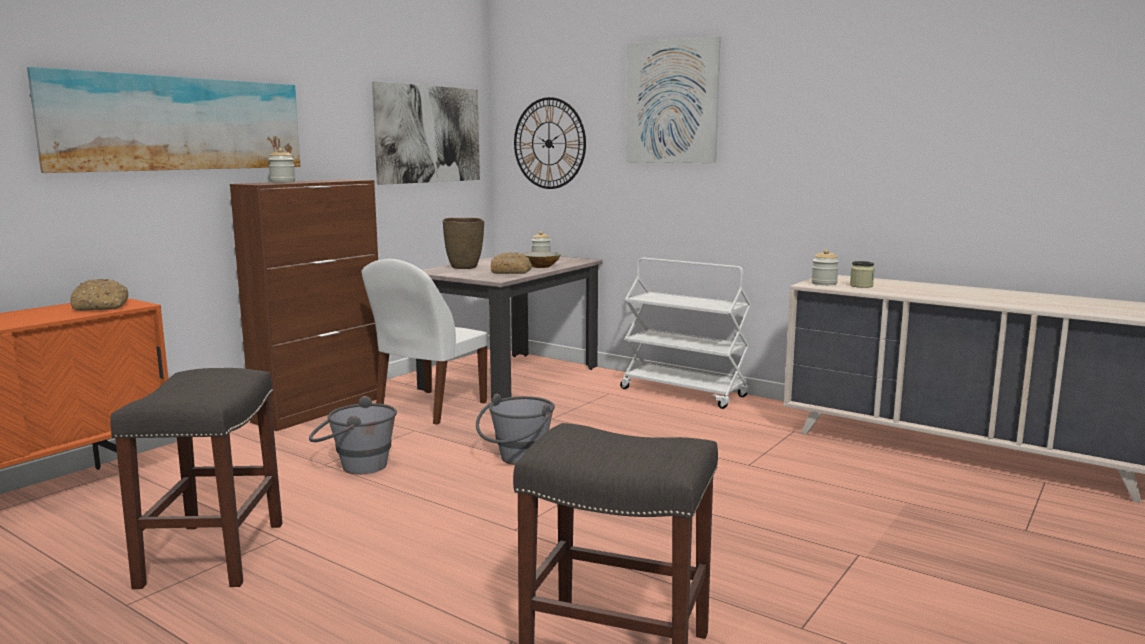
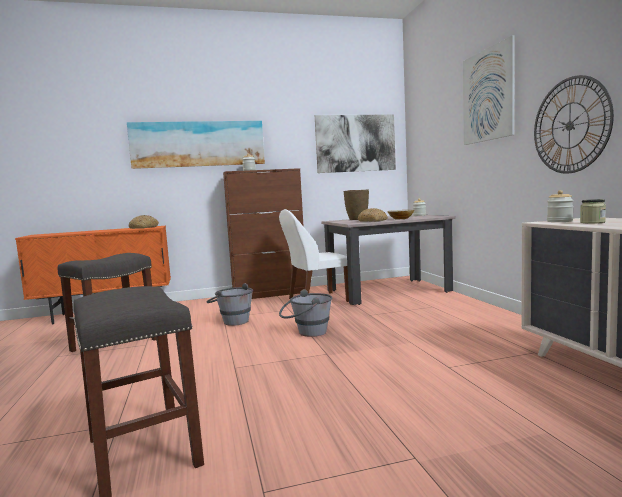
camera: 40 degrees right, 5 degrees down
(549, 143) = (429, 141): wall clock -> wall clock (570, 125)
(684, 393) = (488, 313): white cart -> none

